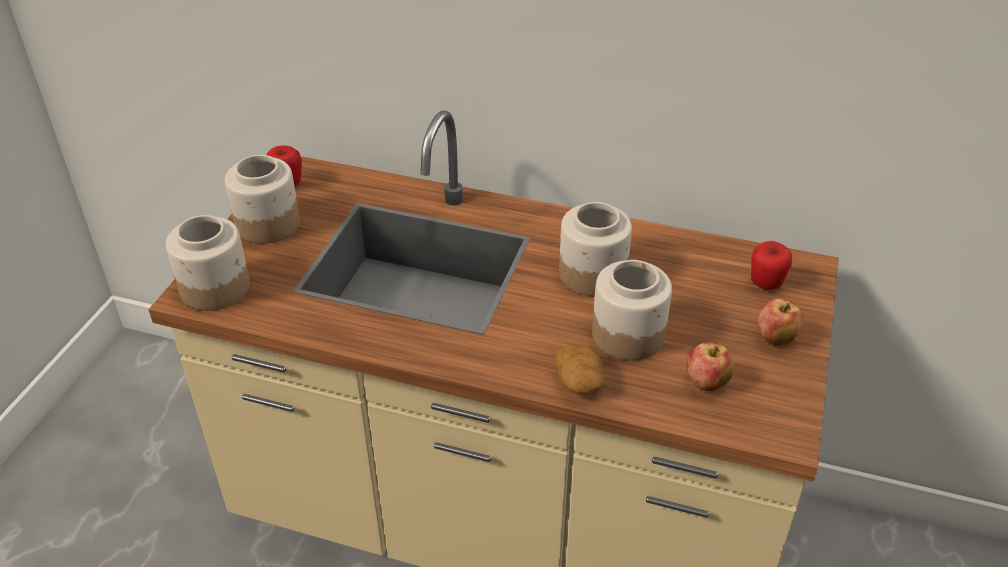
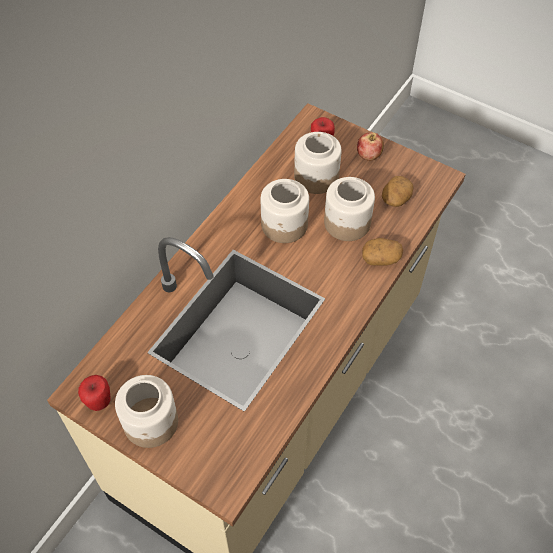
camera: 75 degrees left, 15 degrees up
(216, 288) = (222, 467): jar -> jar (316, 176)
(706, 383) = (396, 198): apple -> potato

